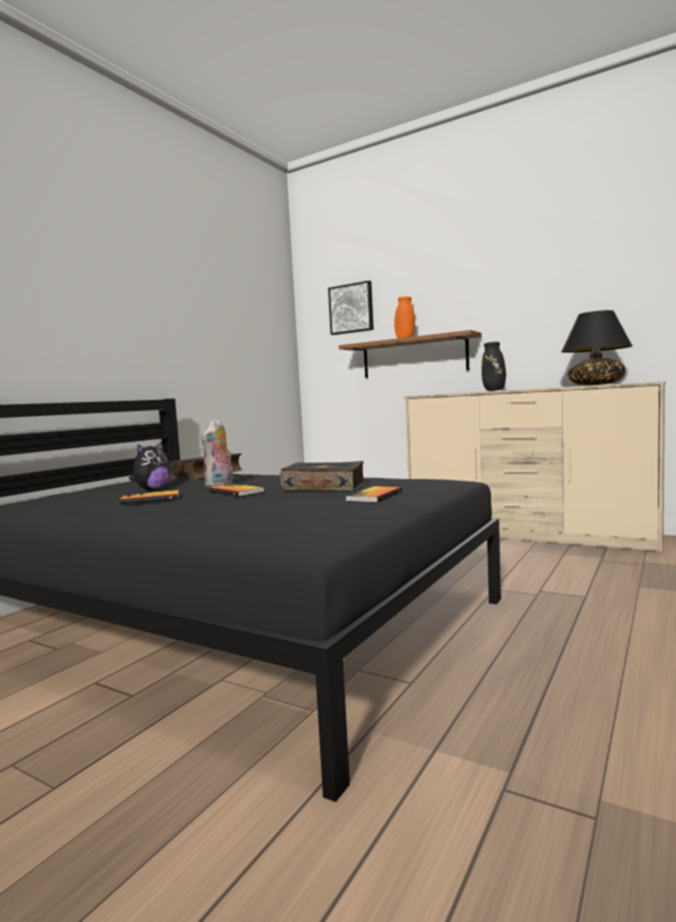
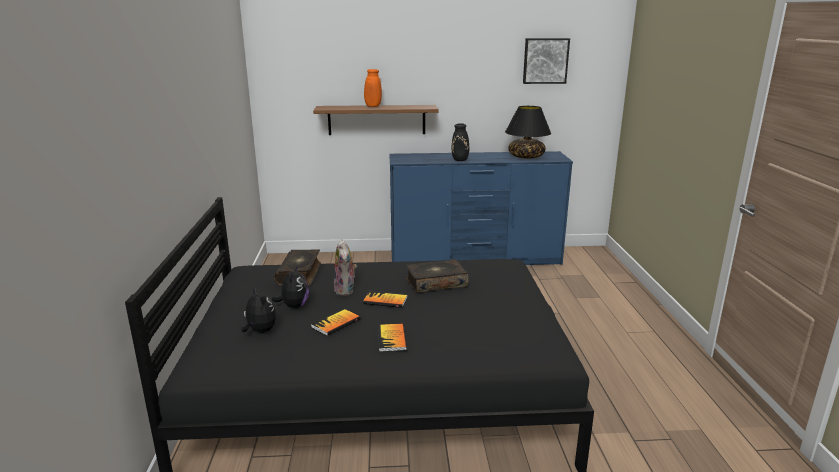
camera: 35 degrees left, 15 degrees up
(84, 498) = (260, 331): none -> plush toy
(351, 308) = (314, 70): picture -> picture (545, 61)
(374, 496) = (492, 292): book -> book (391, 338)
(529, 534) = (475, 259): beige dresser -> blue dresser

